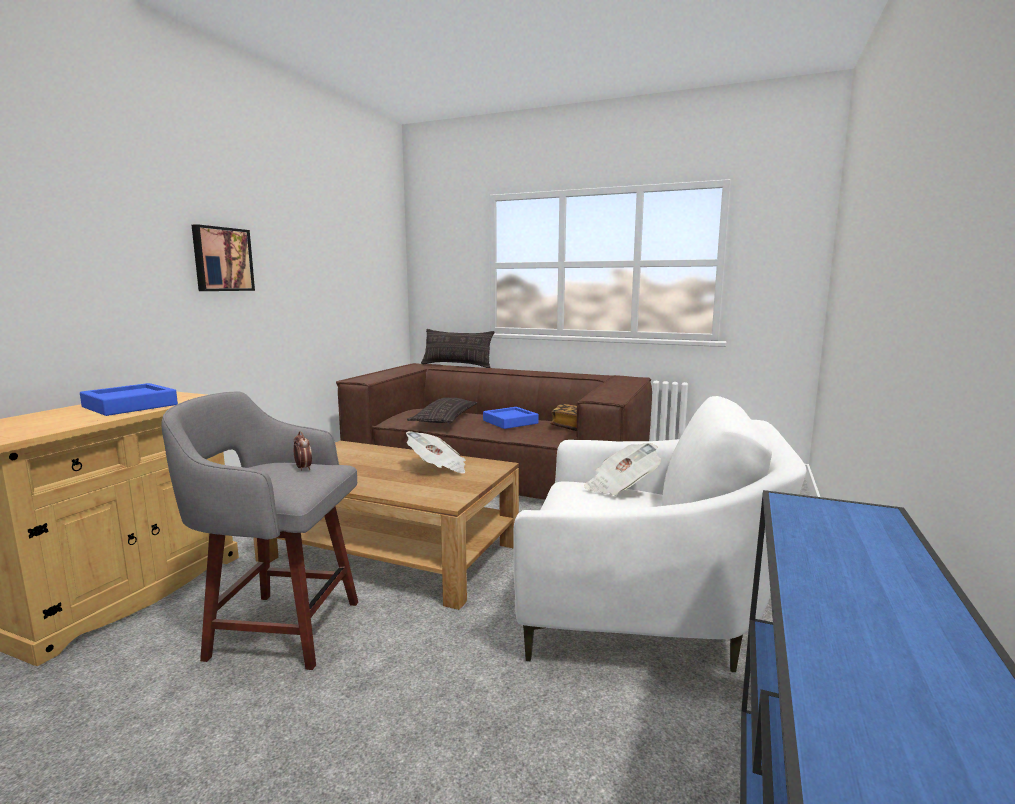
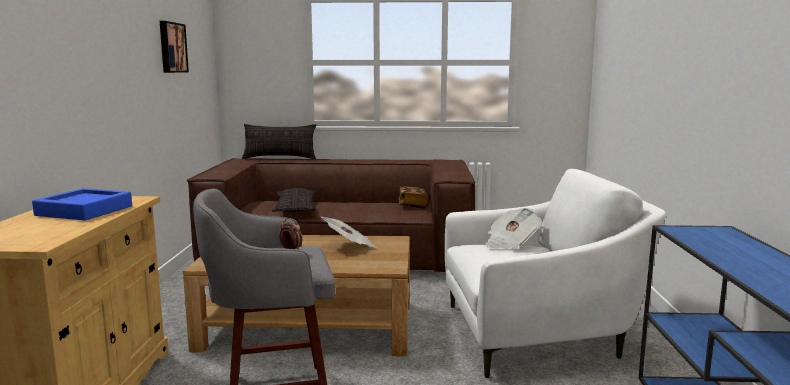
camera: 20 degrees left, 0 degrees up
(222, 259) = (101, 61): picture -> picture (171, 47)
(510, 422) = (359, 206): blue tray -> none

